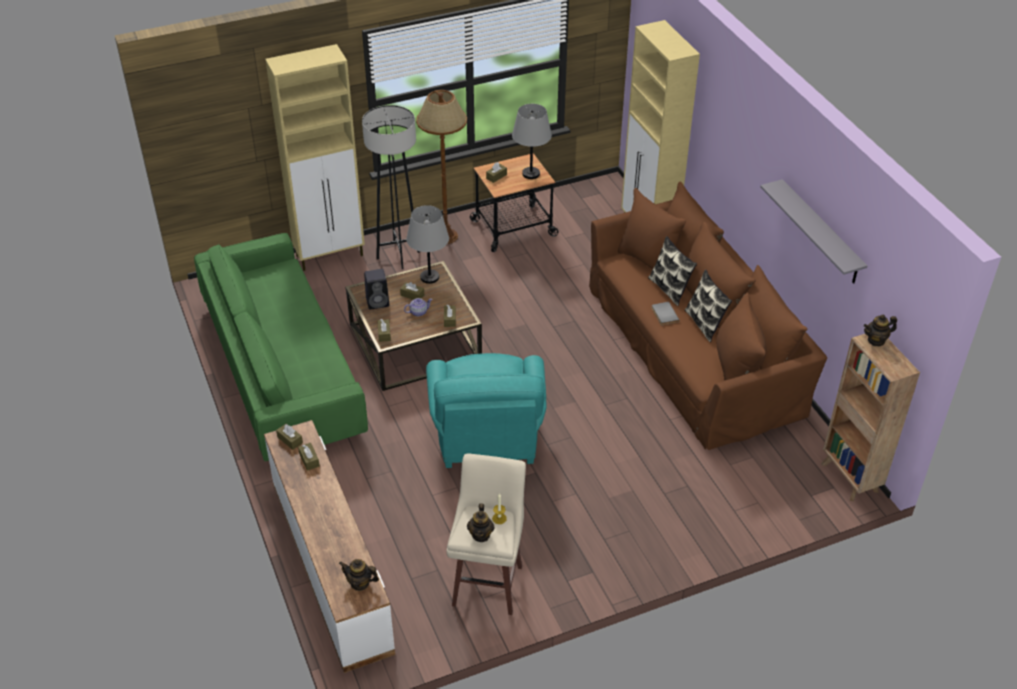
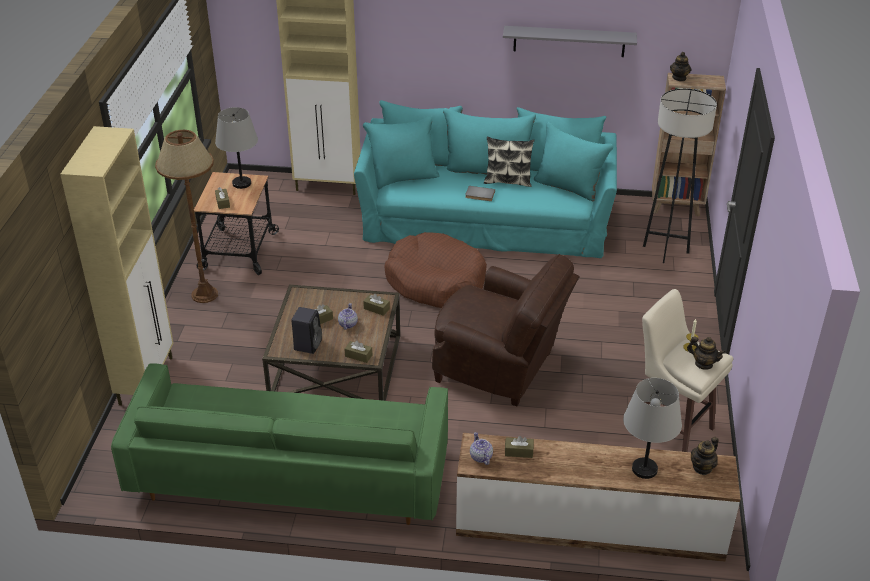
camera: 60 degrees left, 5 degrees down
(290, 440) = (480, 457): brown tissue box -> teapot
(398, 255) = (198, 334): grey floor lamp -> grey floor lamp (665, 249)
(429, 277) = (304, 301): grey table lamp -> grey table lamp (644, 469)
(487, 439) = (500, 368): turquoise armchair -> brown armchair
(571, 354) = (436, 282): none -> brown dog bed
(669, 289) = (451, 181): pillow -> none
(693, 349) = (486, 219): brown sofa -> turquoise sofa

